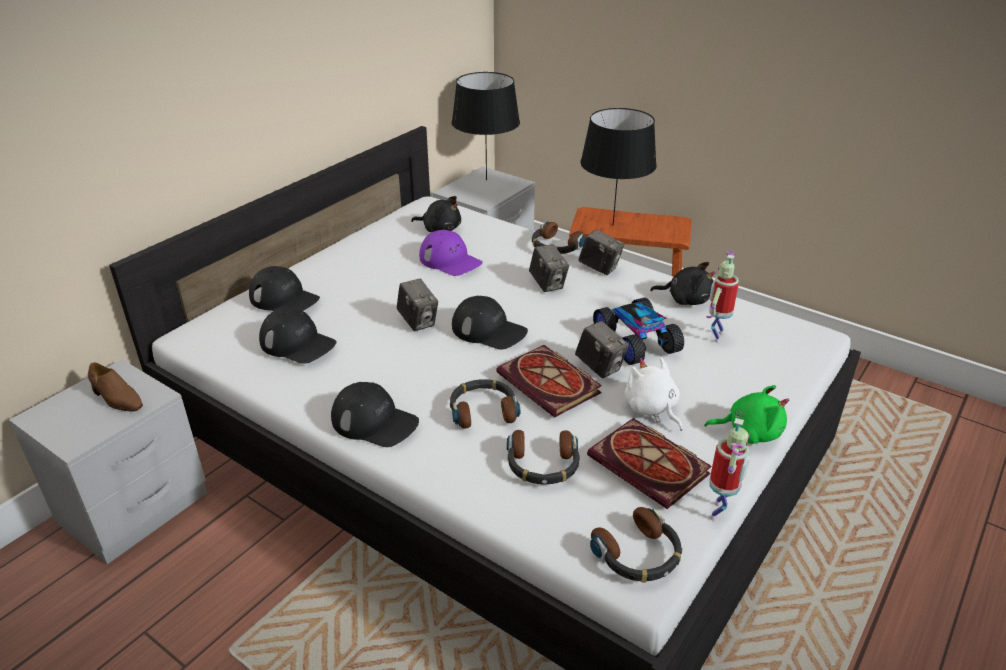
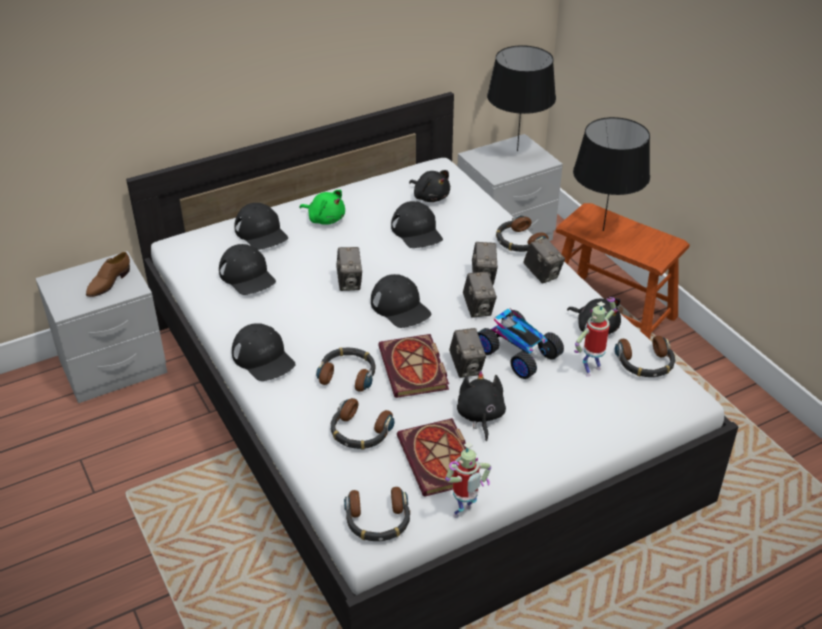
camera: 25 degrees right, 5 degrees up
(117, 398) = (108, 283): brown shoe -> brown shoe turned 60 degrees clockwise
(450, 260) = (417, 231): purple cap -> black cap
(566, 312) = (478, 308): none -> camera
(637, 341) = (517, 353): toy car -> toy car turned 135 degrees clockwise
(652, 409) = (480, 416): white plush toy -> black plush toy
(749, 432) = (545, 461): green plush toy -> green plush toy (325, 219)
(756, 317) = (645, 363): none -> headphones

